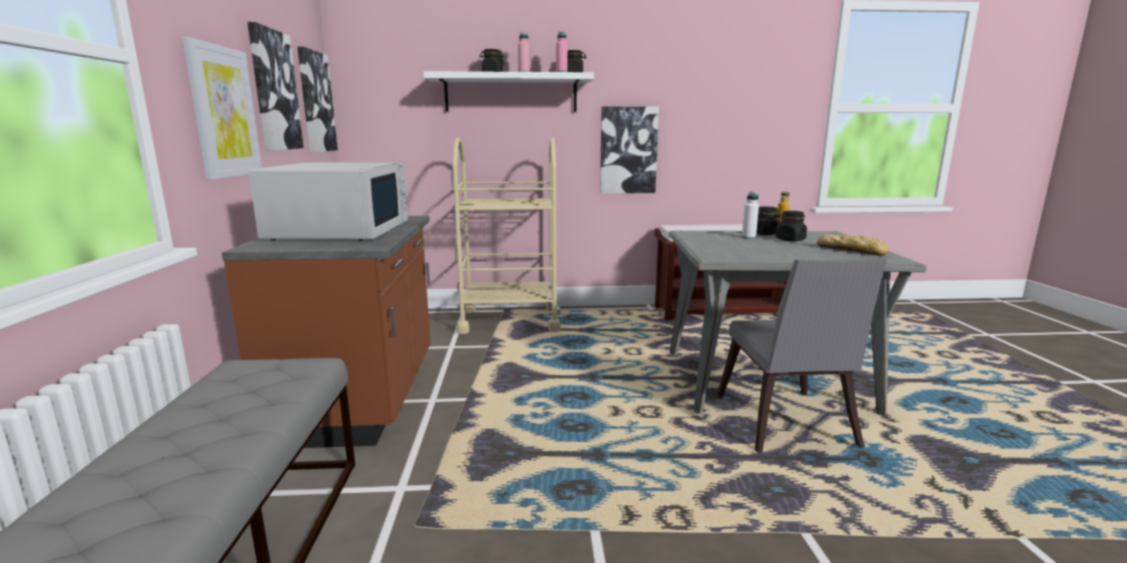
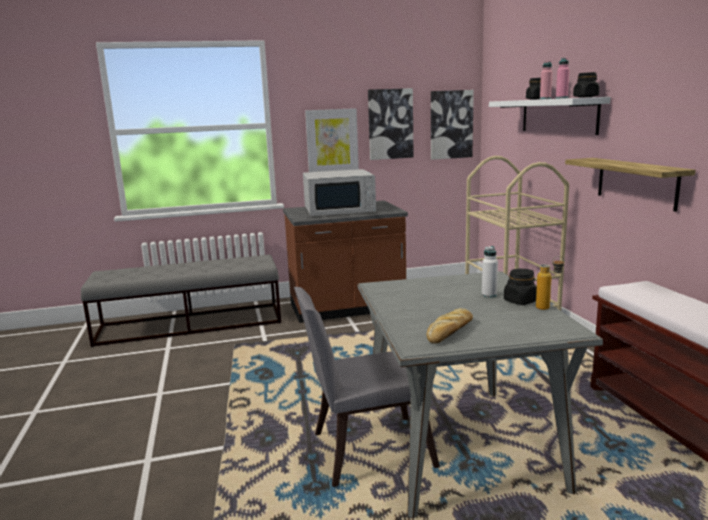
camera: 80 degrees right, 0 degrees up
(628, 150) = (636, 182): picture -> shelf
(790, 240) = (493, 310): black jar -> none

